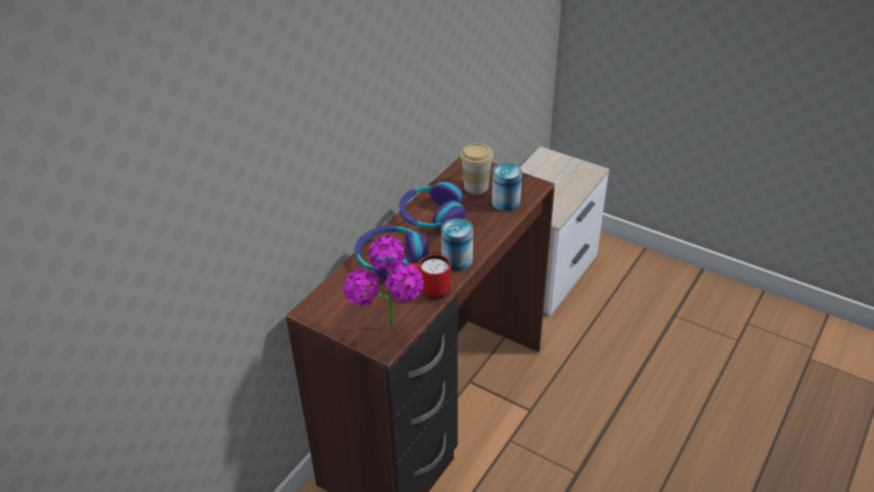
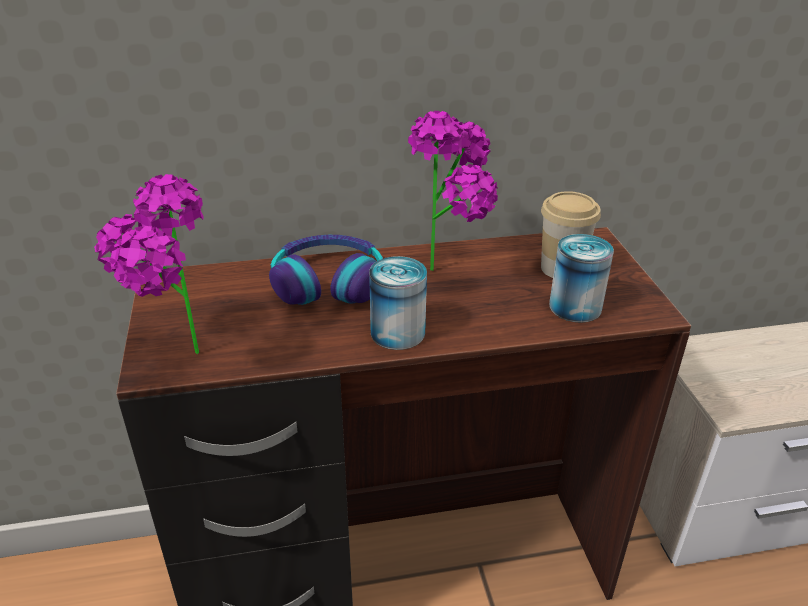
camera: 45 degrees right, 5 degrees down
(429, 290) = (306, 344): red mug -> none
(432, 215) = (452, 268): headphones -> potted plant

